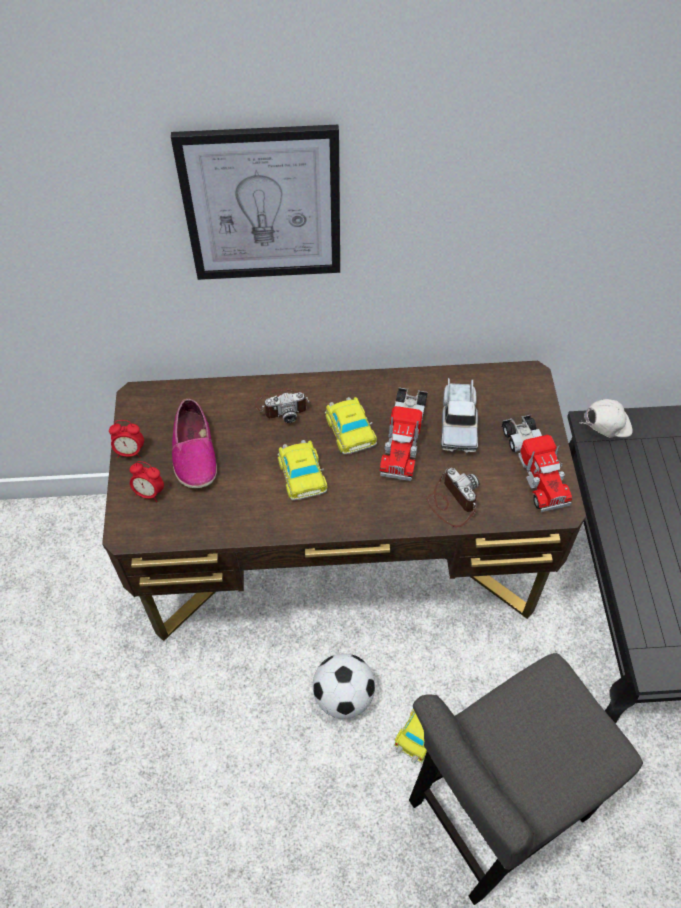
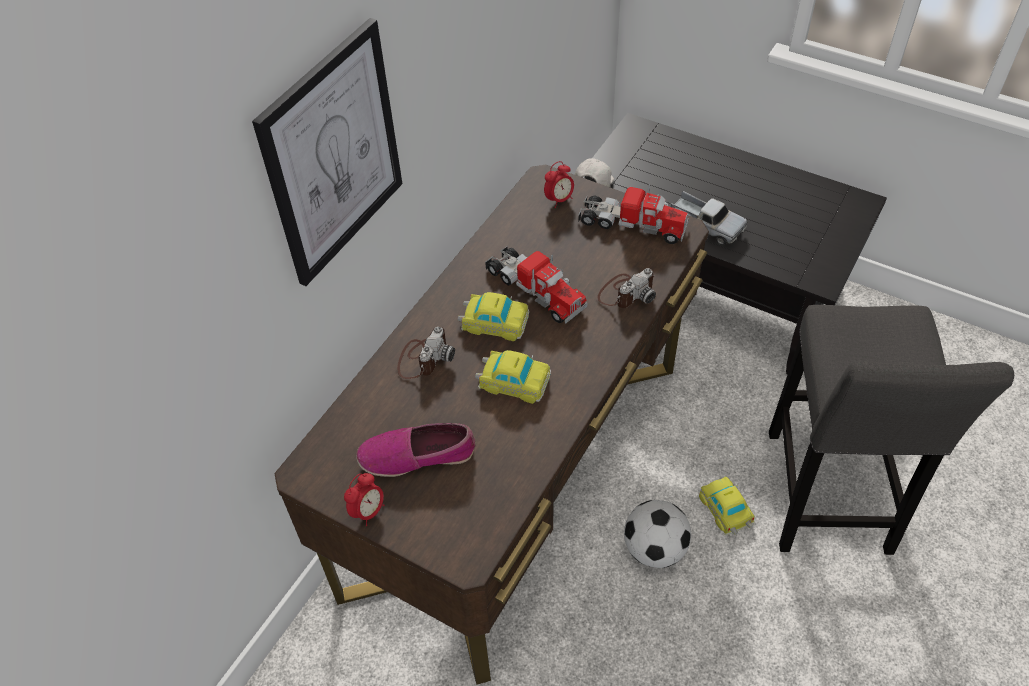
camera: 55 degrees left, 5 degrees down
(149, 493) = (434, 517): alarm clock -> alarm clock (559, 200)
(194, 452) = (417, 455): shoe -> shoe turned 150 degrees clockwise
(451, 501) = (626, 292): camera -> camera turned 135 degrees clockwise
(458, 422) = (549, 246): toy truck -> toy truck (706, 225)

